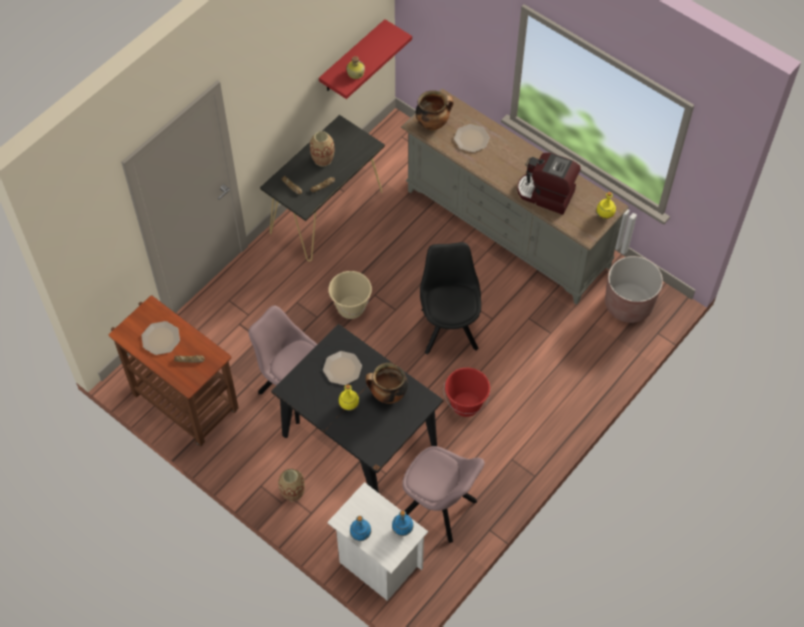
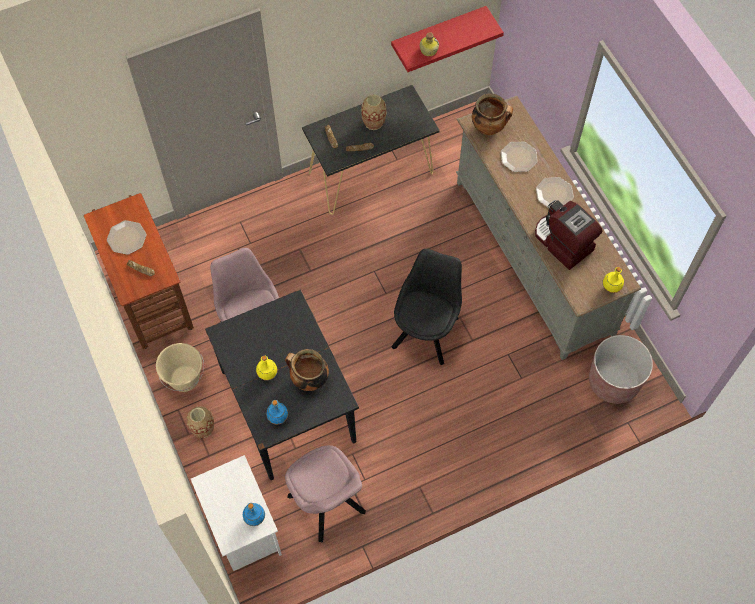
camera: 25 degrees right, 5 degrees up
(342, 368) = (280, 335): plate -> plate (554, 193)
(351, 308) = (345, 274): beige bucket -> beige bucket (184, 378)
(360, 535) = (213, 505): blue bottle -> blue bottle (277, 417)
(466, 404) = (404, 414): red bucket -> none

